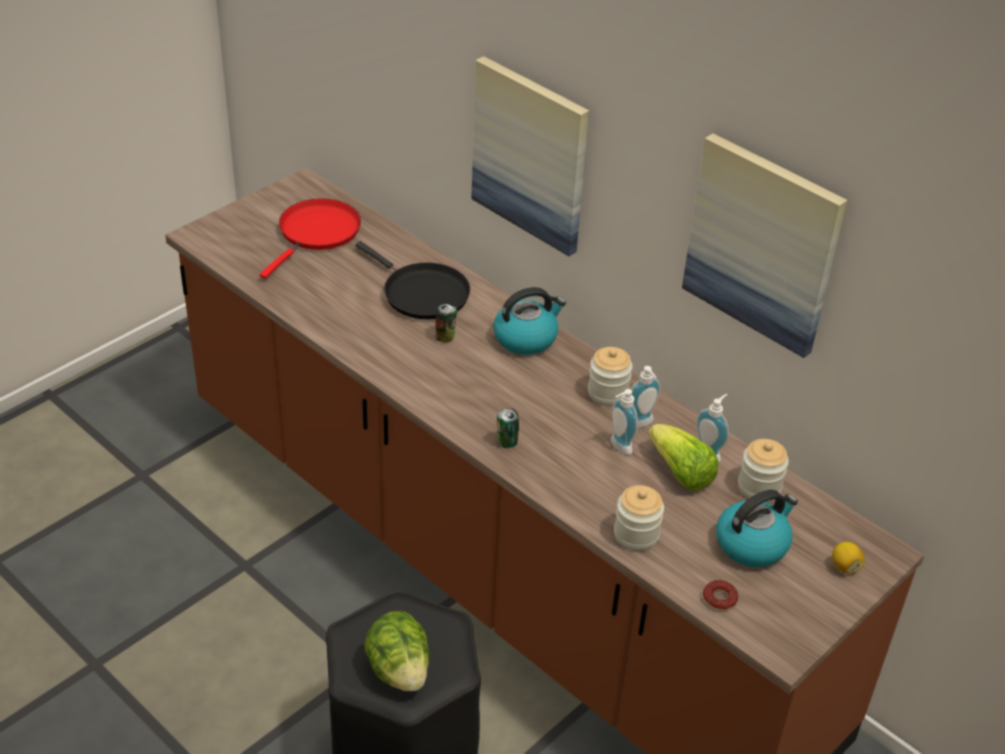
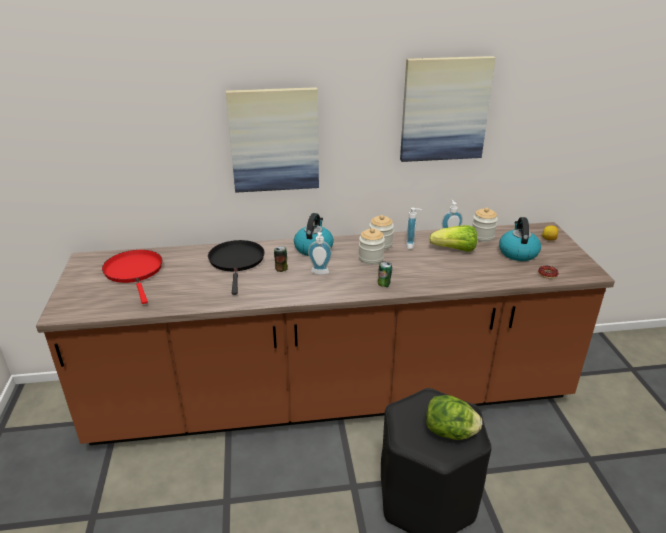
camera: 50 degrees left, 10 degrees down
(421, 293) = (237, 261): black frying pan -> black frying pan turned 90 degrees counterclockwise
(618, 447) = (421, 257): soap dispenser -> soap dispenser (319, 273)
(636, 535) = (486, 277): jar -> jar (371, 258)

